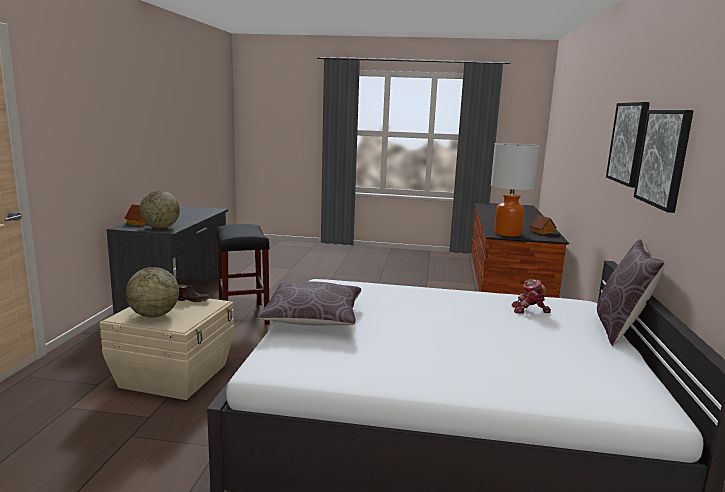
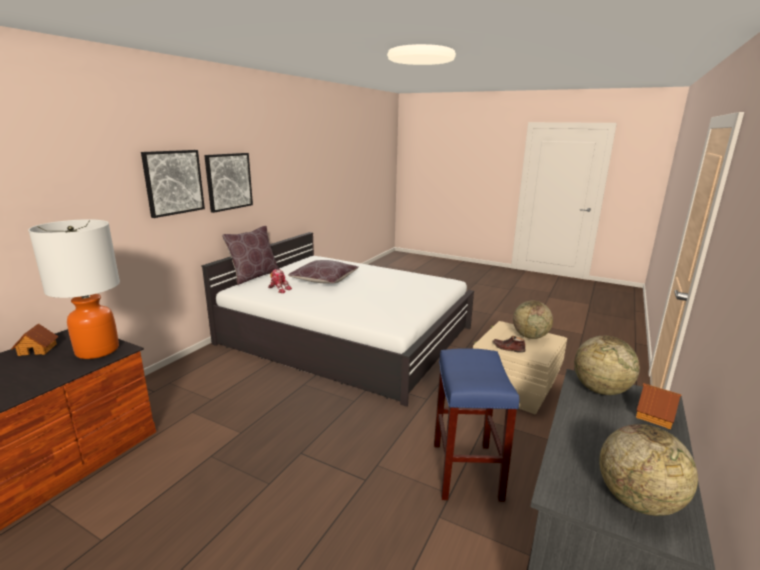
camera: 160 degrees left, 5 degrees up
(185, 210) = (637, 501): none -> globe
(244, 316) = (465, 470): black stool -> blue stool
(313, 318) = (419, 299): brown pillow -> brown pillow (324, 280)

